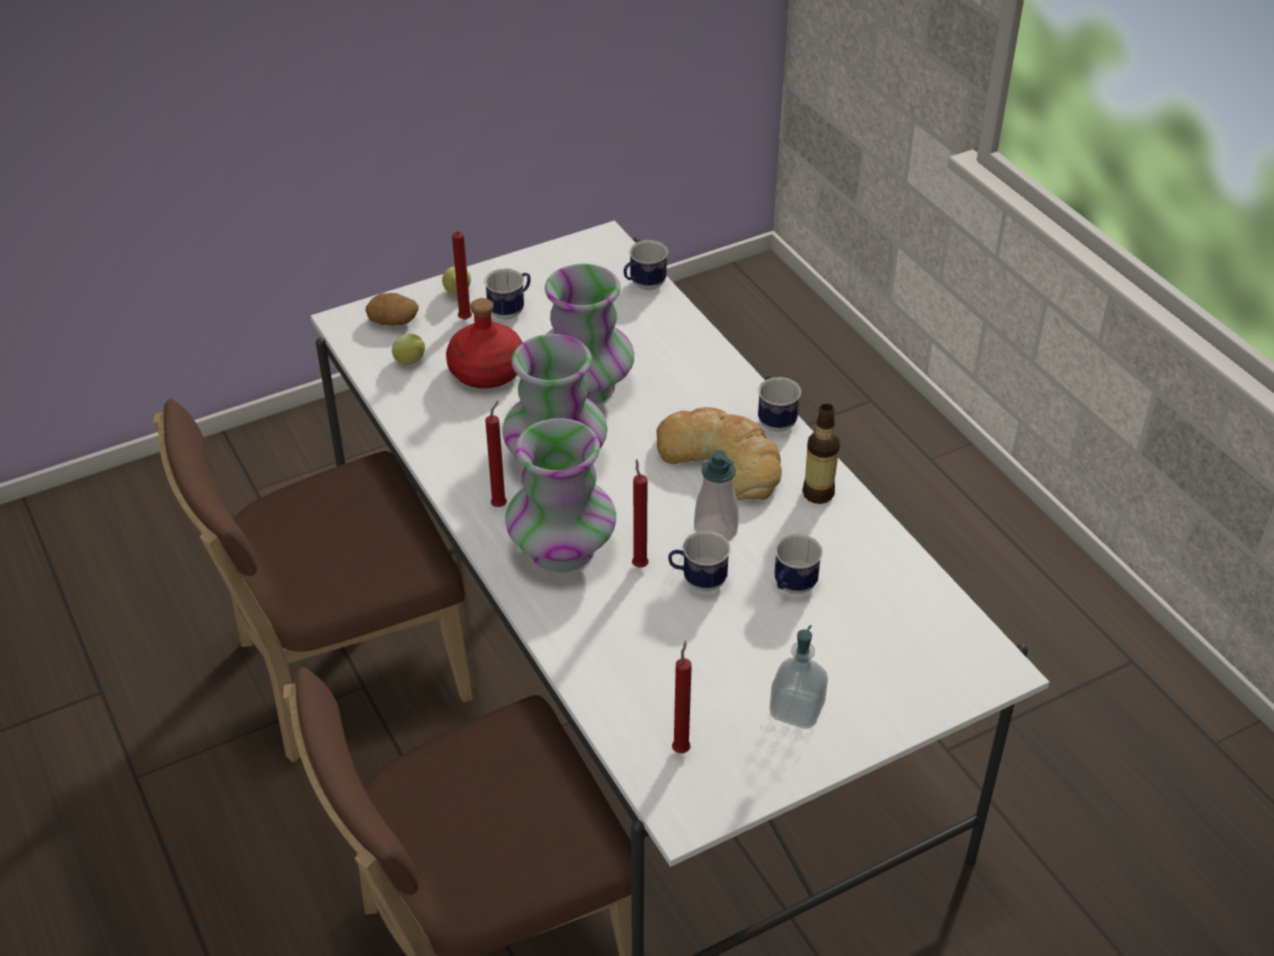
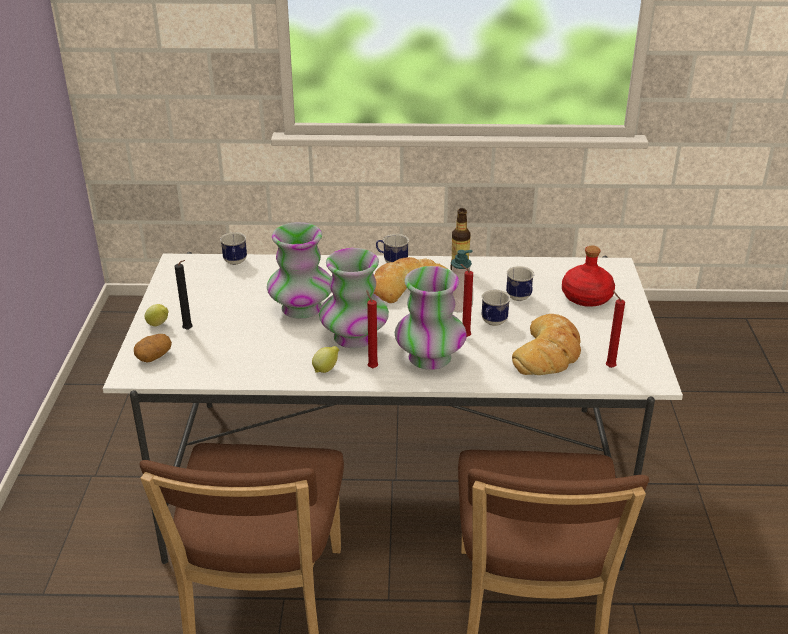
camera: 60 degrees left, 10 degrees down
(411, 362) = (204, 361): lemon -> lemon (326, 369)
(465, 321) = (189, 330): red candle -> black candle
(488, 371) = (247, 336): red bottle -> red bottle (586, 297)
(511, 310) = (200, 311): mug -> none
(668, 668) = (549, 352): none -> bread
(796, 710) = (605, 325): soap dispenser -> none

